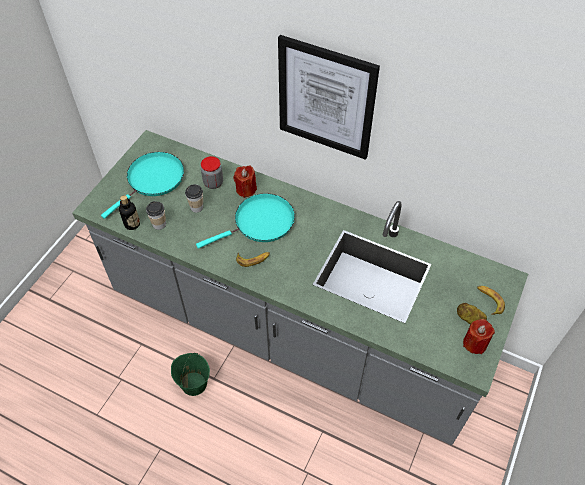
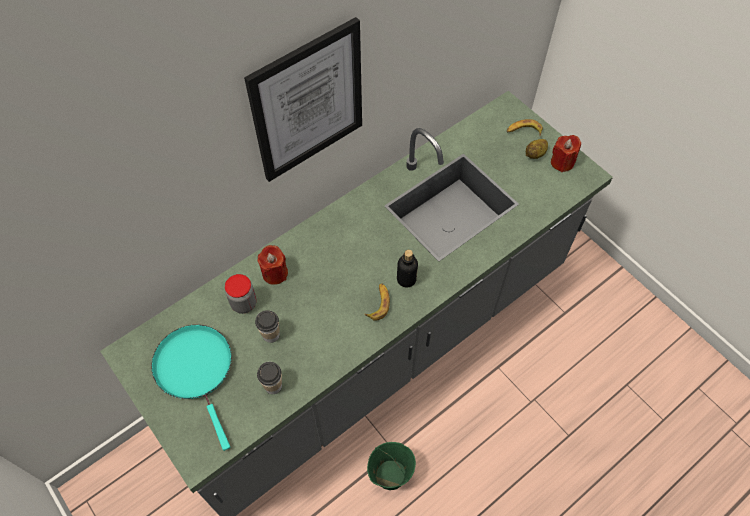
camera: 65 degrees left, 5 degrees up
(132, 224) = (255, 417): bottle -> bottle (406, 279)
(260, 223) = (332, 277): turquoise frying pan -> none

